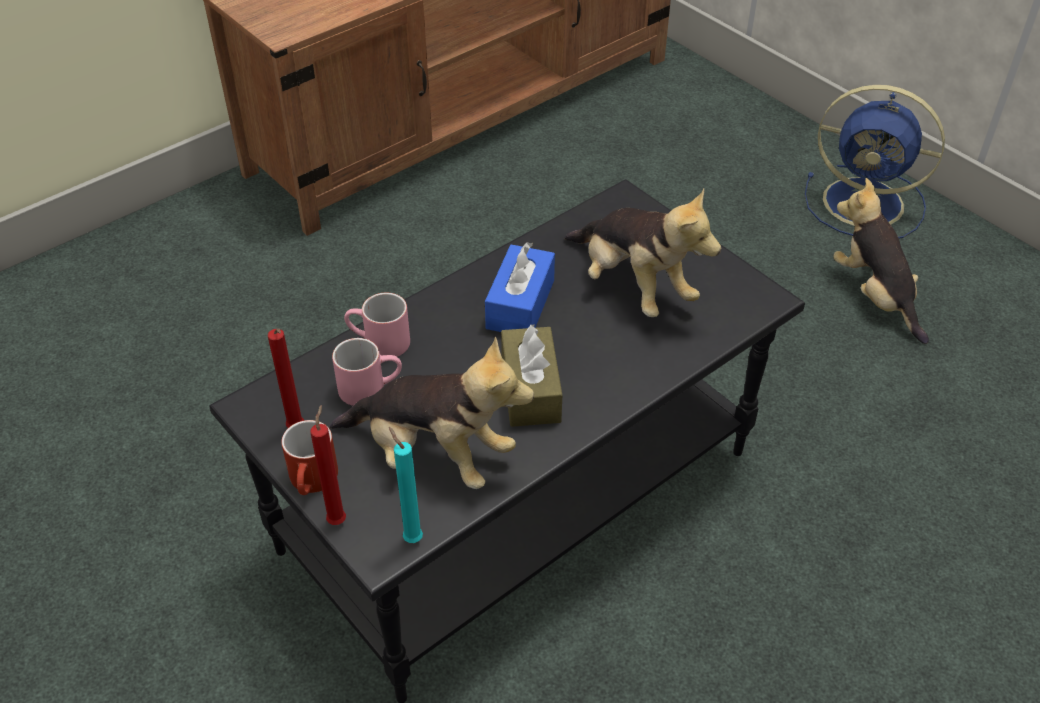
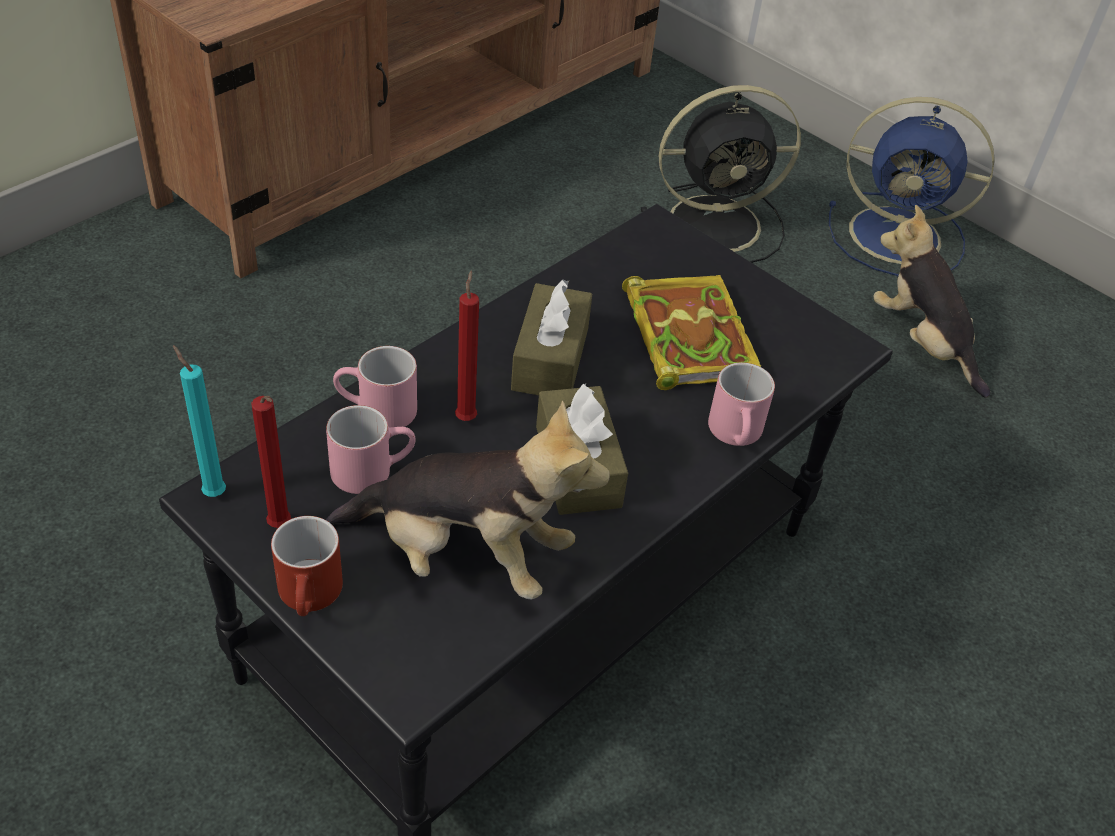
camera: 10 degrees left, 0 degrees up
(338, 519) = (349, 646): red candle -> red candle (466, 416)
(411, 537) = (449, 666): turquoise candle -> turquoise candle (212, 492)
(520, 304) = (550, 358): blue tissue box -> brown tissue box
(633, 286) = (685, 334): plush toy -> book
(663, 368) = (738, 434): none -> pink mug
(708, 192) = (719, 224): none -> black fan

